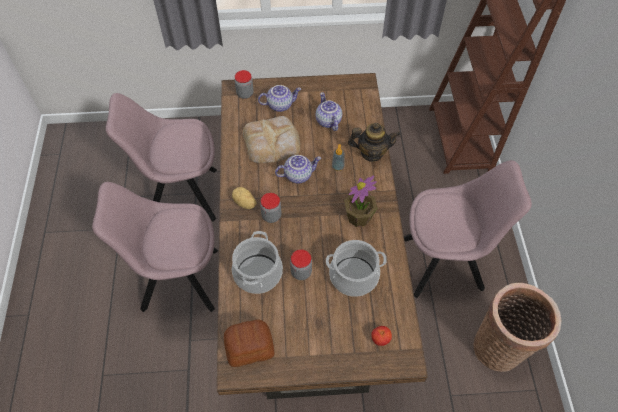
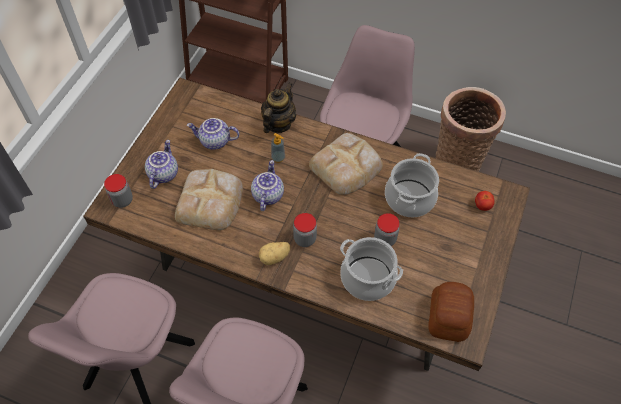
camera: 65 degrees left, 0 degrees up
(359, 217) = (347, 166): potted plant -> bread

